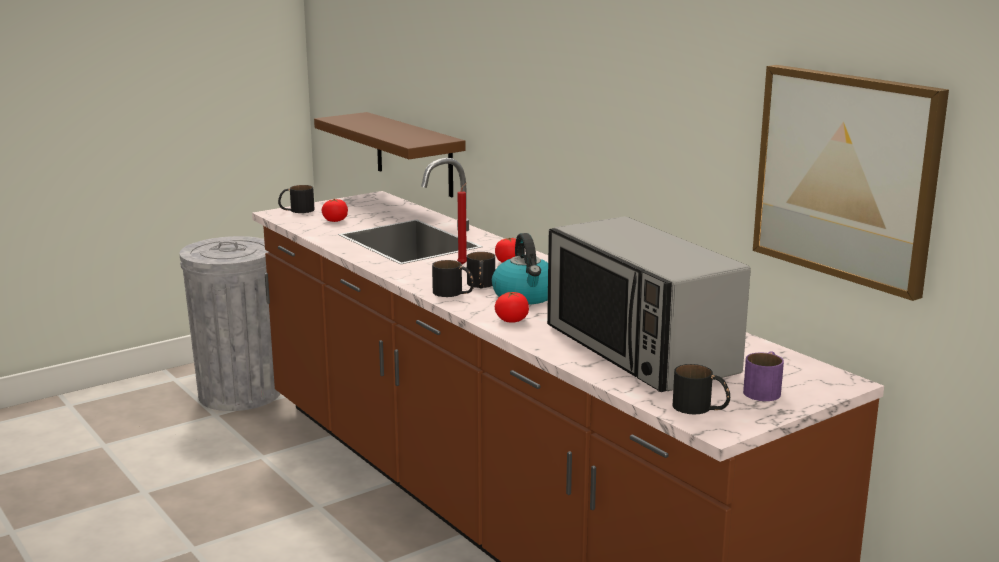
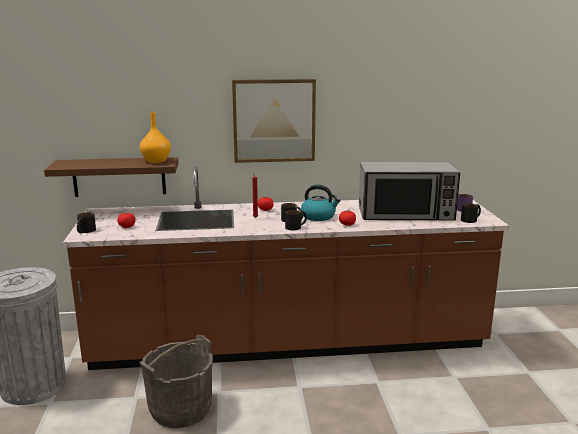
camera: 60 degrees left, 0 degrees up
(258, 493) = (180, 409): none -> grey bucket
(422, 138) = (156, 161): none -> orange vase
(846, 176) = (444, 121): picture -> picture (274, 120)

